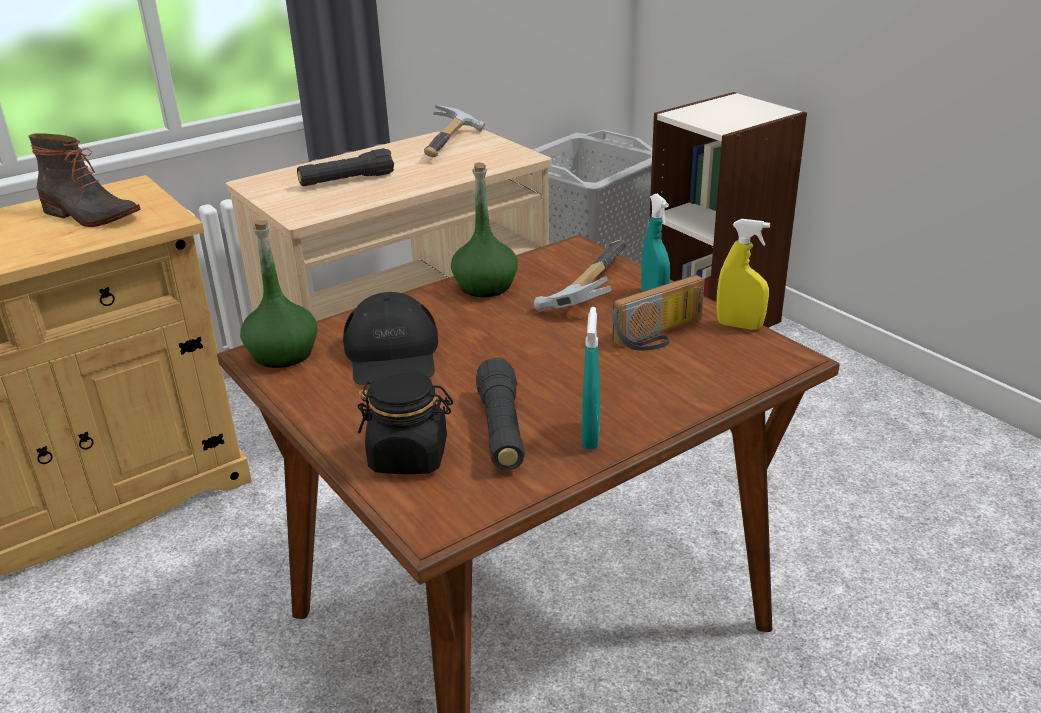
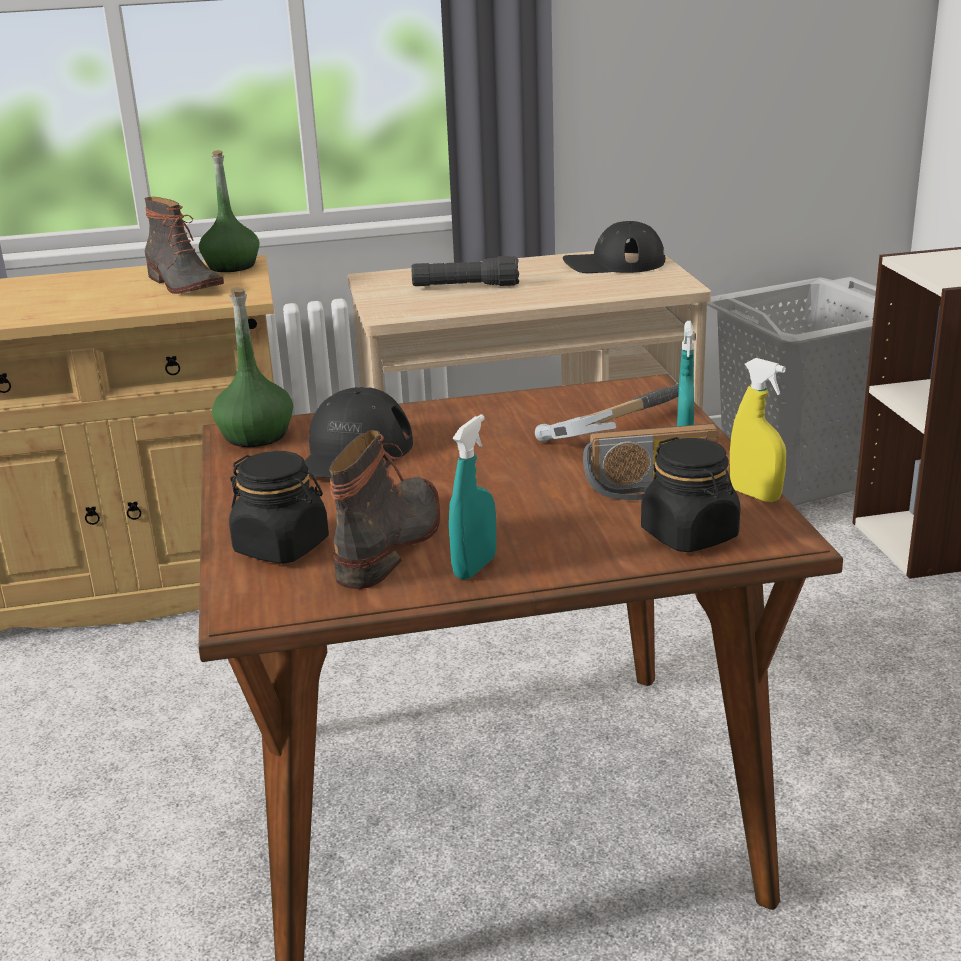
camera: 25 degrees right, 5 degrees down
(453, 143) = (613, 263): hammer -> black cap
(485, 286) = (509, 408): green bottle -> green bottle (232, 266)
(501, 429) = (392, 542): black flashlight -> boot
(725, 369) = (690, 535): none -> black jar

